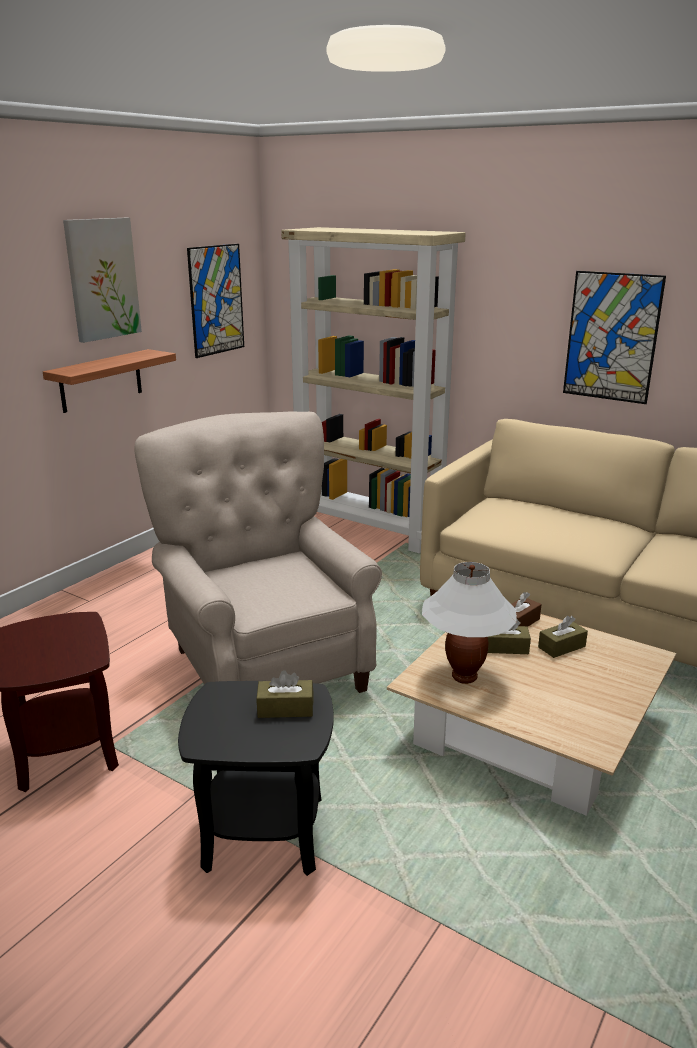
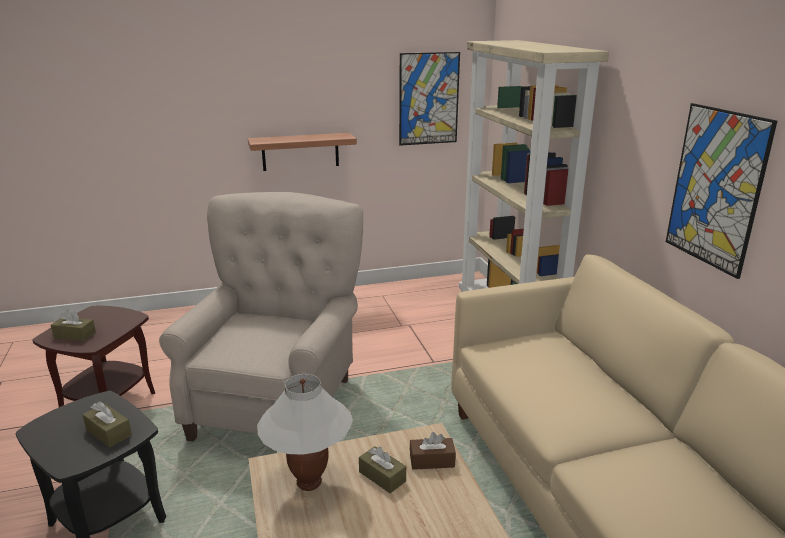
camera: 40 degrees right, 0 degrees up
(102, 279) = (309, 74): picture -> none
(561, 647) = (429, 503): brown tissue box -> brown tissue box (75, 335)

